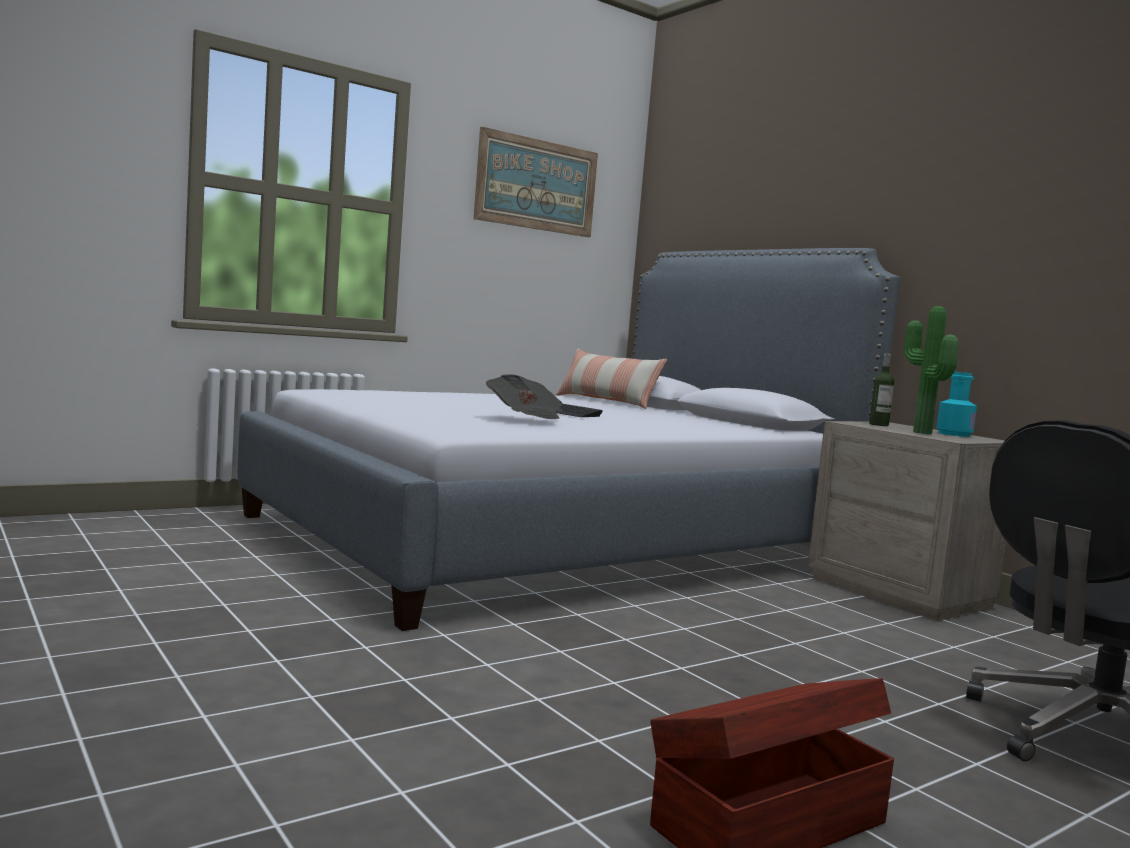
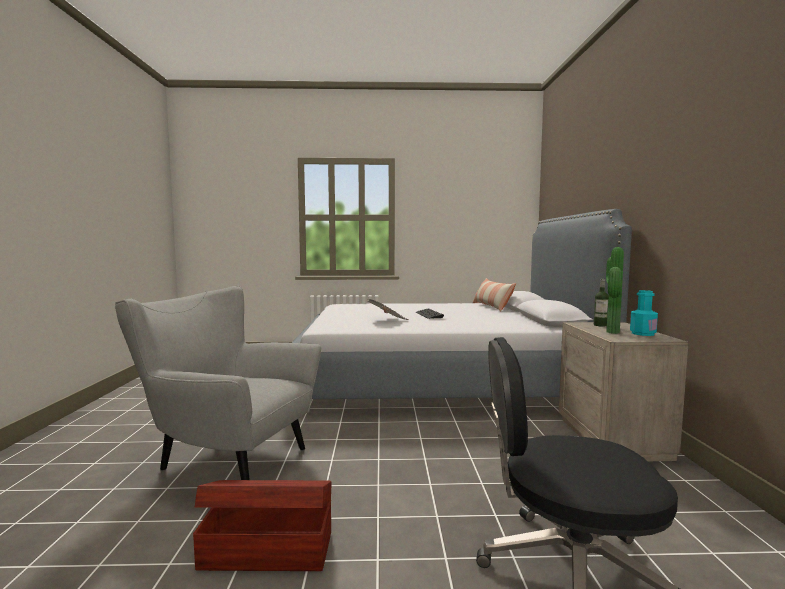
camera: 35 degrees right, 0 degrees up
(418, 719) = (225, 458): none -> grey armchair
(537, 185) = (469, 194): picture -> none

